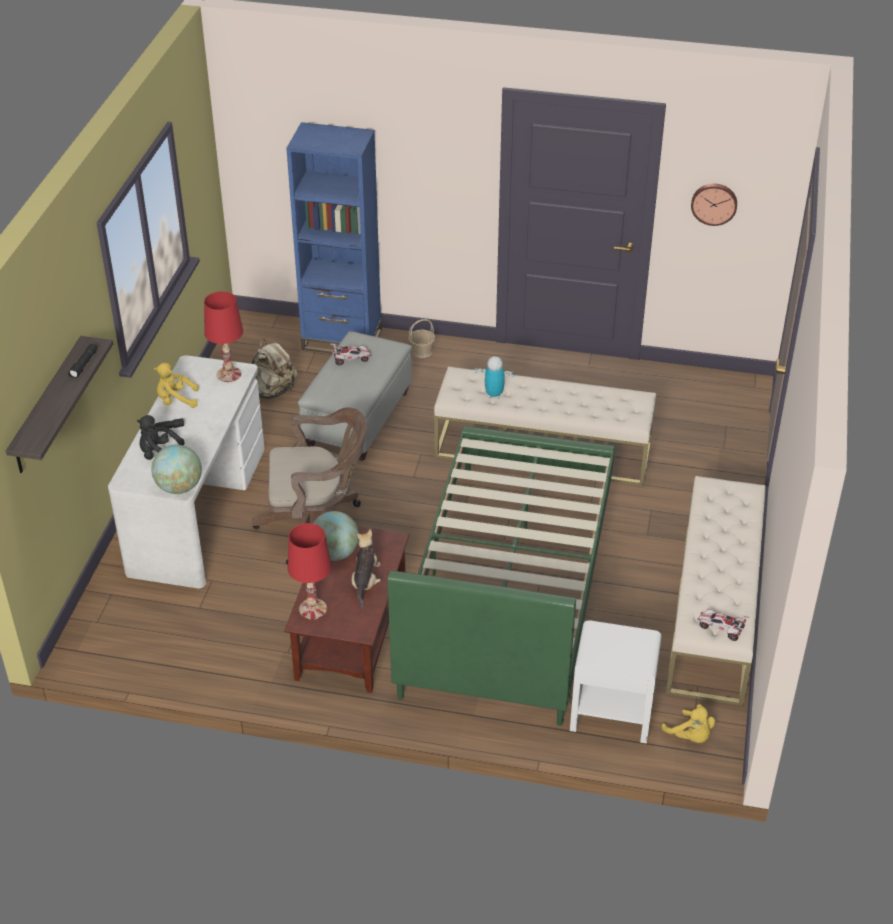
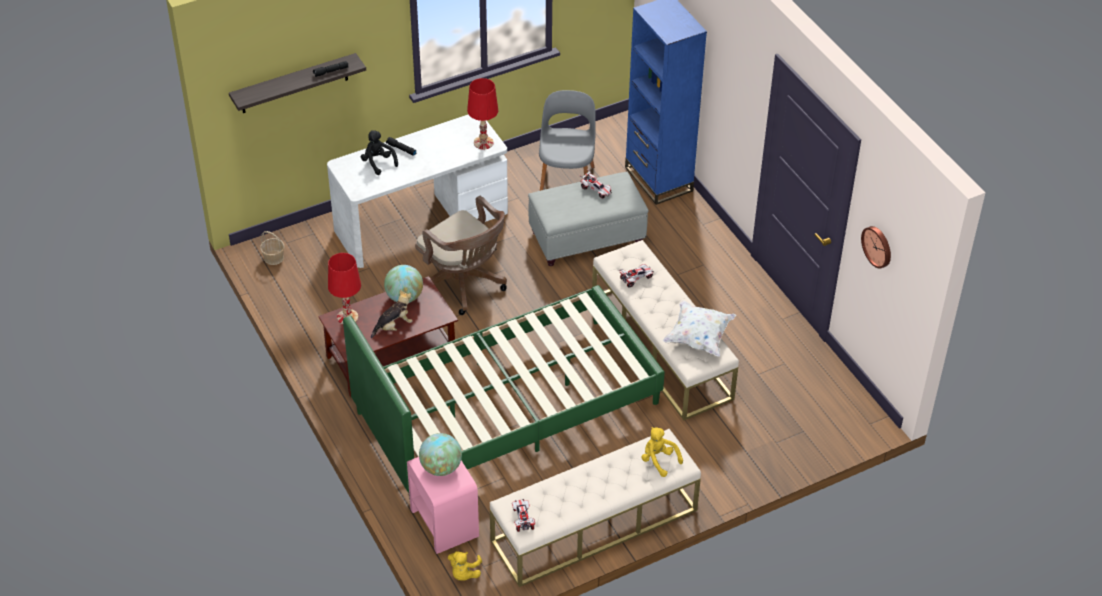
camera: 50 degrees right, 5 degrees up
(176, 400) = (433, 137): yellow plush toy -> yellow plush toy (659, 460)
(179, 487) = (359, 189): globe -> globe (441, 467)
(272, 391) = (566, 181): beige backpack -> grey chair
(422, 351) = (694, 225): basket -> basket (274, 258)
(494, 394) = (636, 278): toy robot -> toy car
(606, 399) = (698, 337): none -> white pillow
(610, 714) = (444, 522): white nightstand -> pink nightstand

